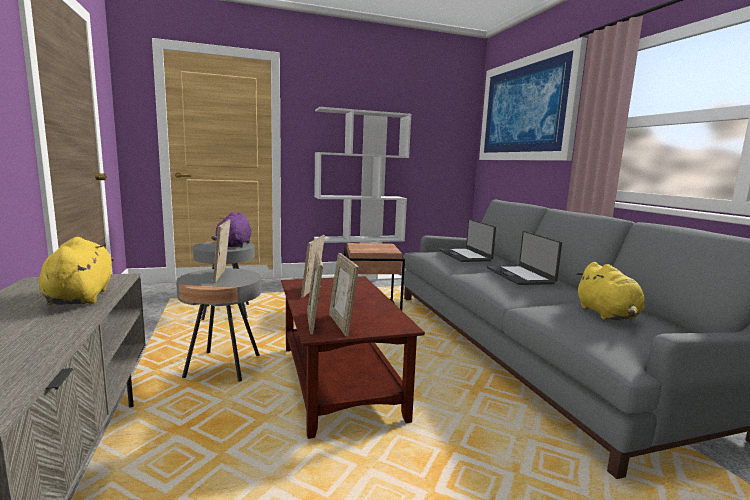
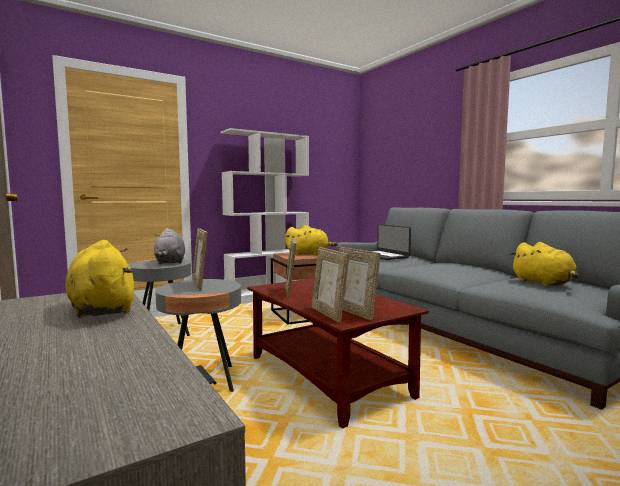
camera: 15 degrees left, 5 degrees down
(234, 245) = (170, 262): purple plush toy -> grey plush toy
(381, 247) = (309, 254): none -> yellow plush toy
(520, 275) = (446, 265): laptop -> none
(525, 110) = (405, 132): picture -> none

